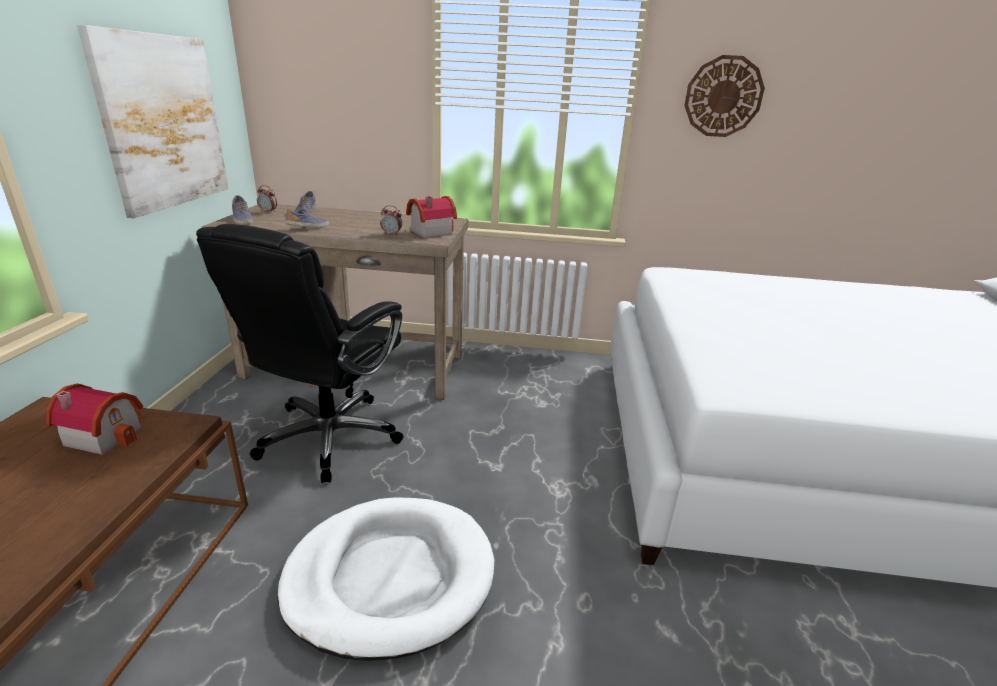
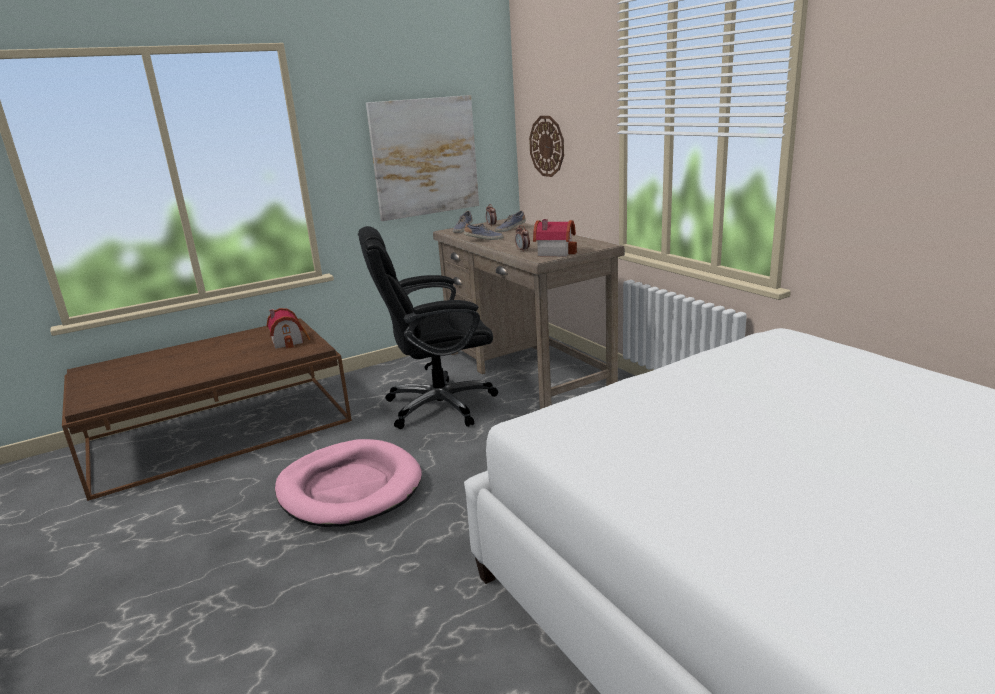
camera: 55 degrees right, 5 degrees down
(390, 577) = (349, 488): white dog bed -> pink dog bed
(723, 97) = (901, 107): wall clock -> wall clock (547, 146)

